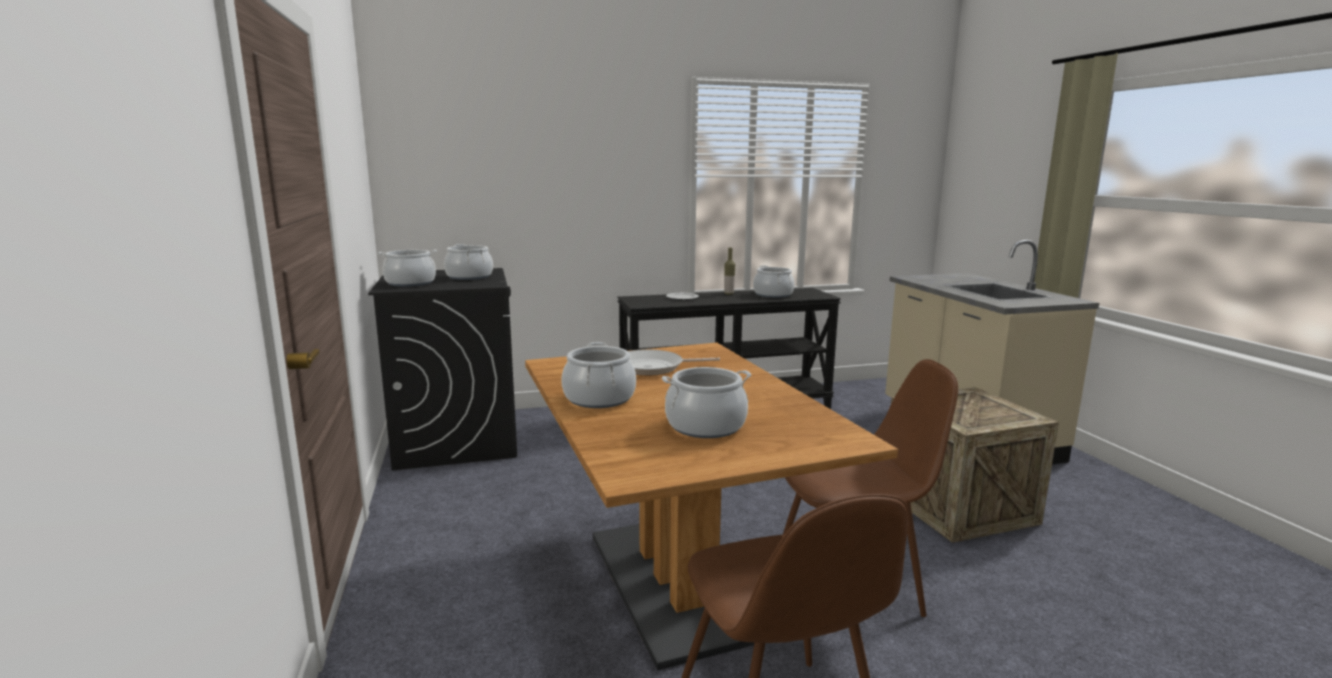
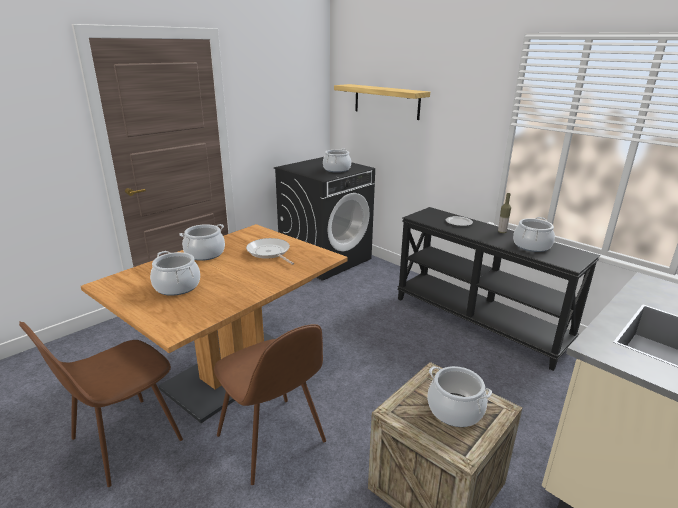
camera: 60 degrees right, 10 degrees up
(410, 283) = (304, 166): cooking pot -> cooking pot (455, 410)
(501, 167) = (386, 101): none -> shelf

